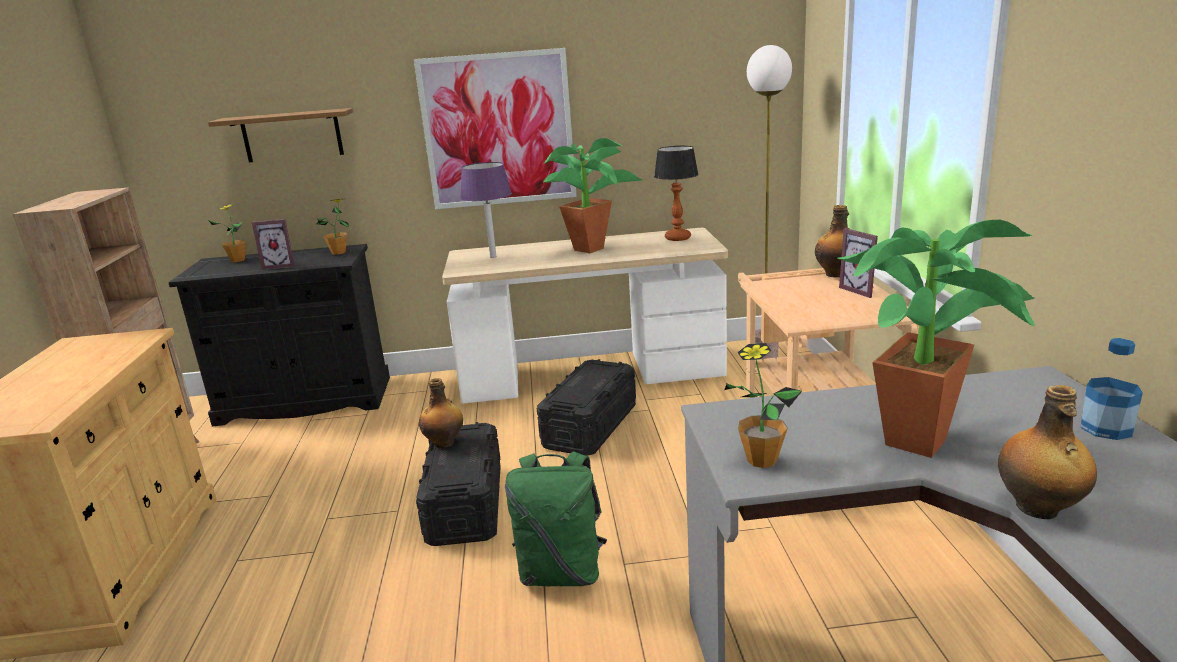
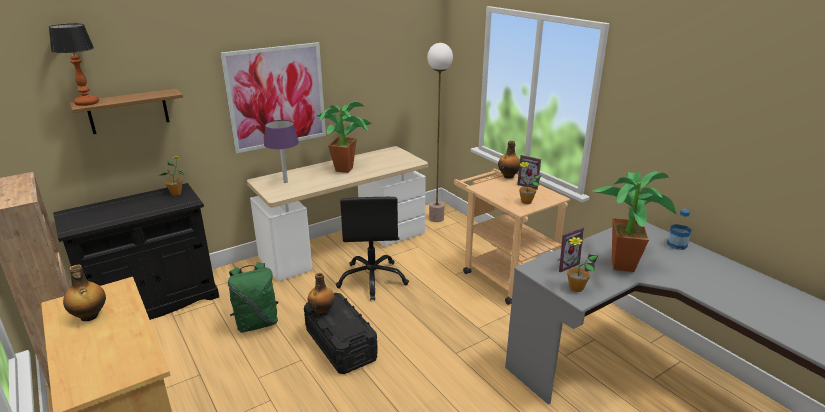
camera: 30 degrees left, 5 degrees up
(238, 260) = (93, 210): potted plant -> potted plant (526, 202)
(280, 265) = (142, 210): picture frame -> picture frame (563, 264)
(561, 573) = (428, 367): green backpack -> green backpack (257, 323)
(590, 426) = (372, 279): black storage box -> black office chair
(678, 238) = (390, 155): table lamp -> table lamp (87, 103)
(1038, 509) = (684, 285): bottle -> bottle (89, 316)

